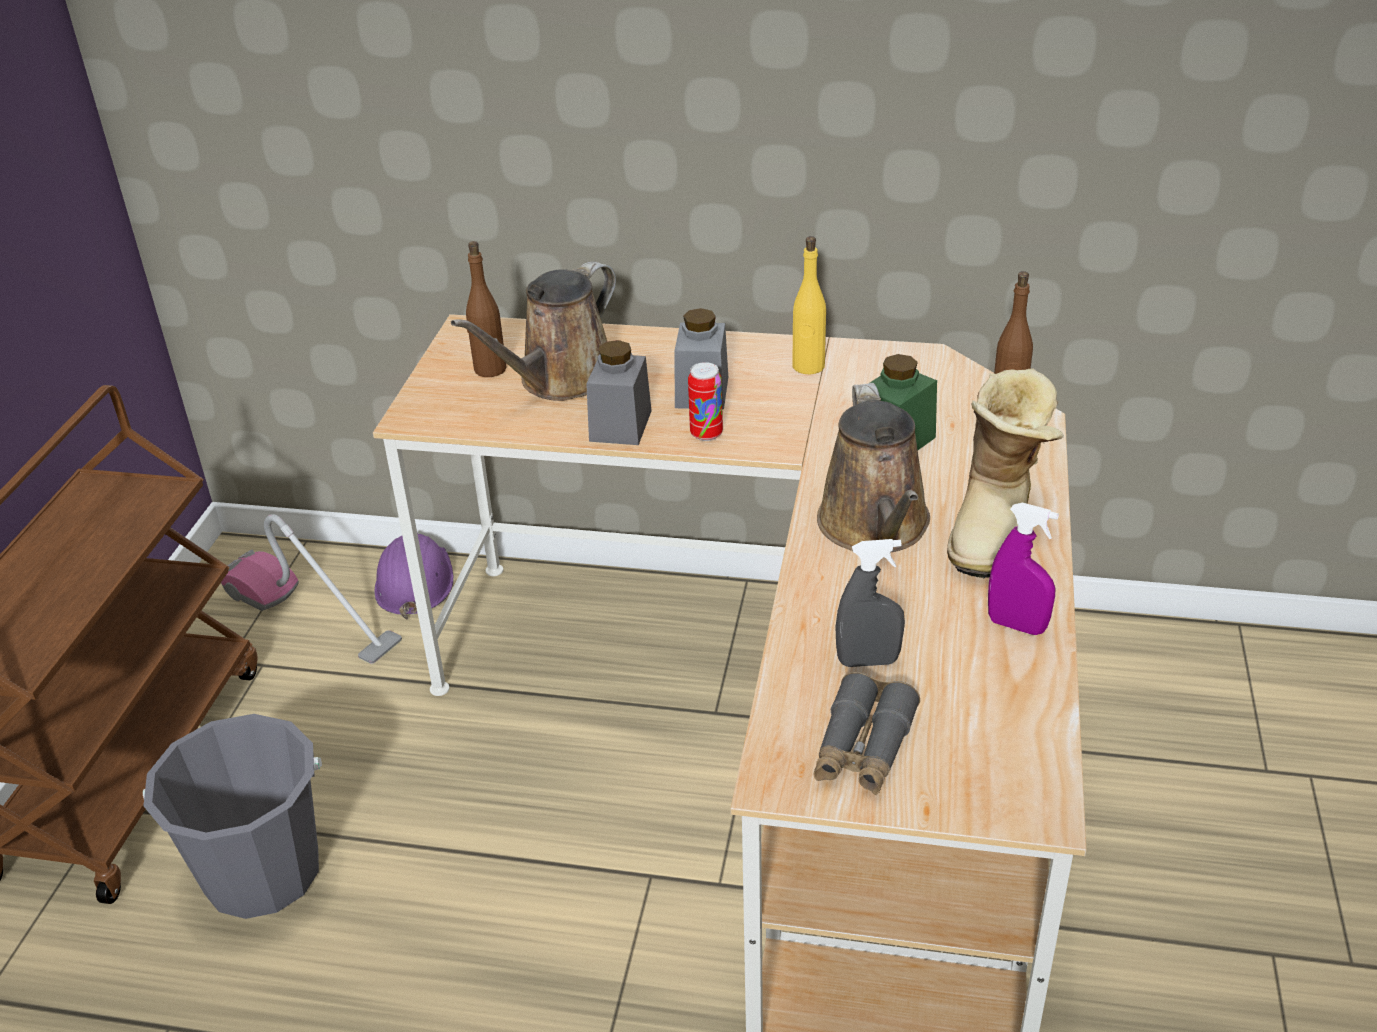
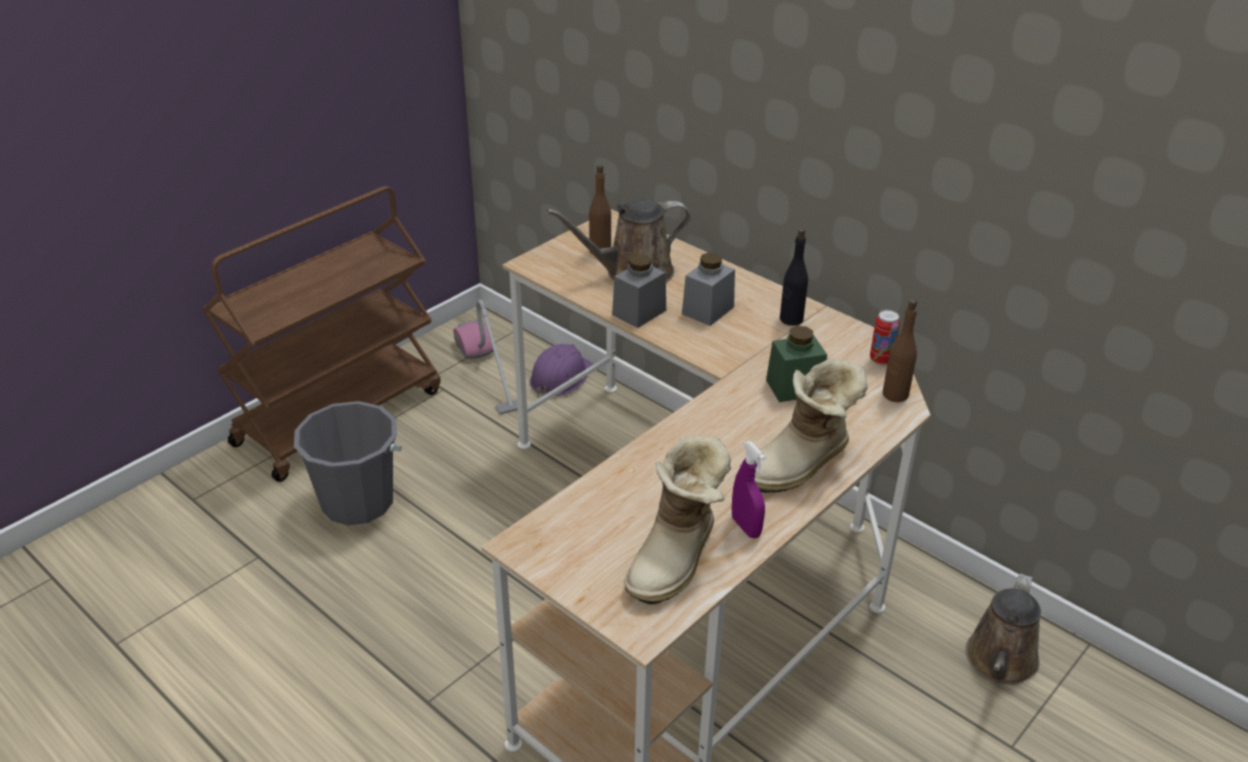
camera: 30 degrees right, 0 degrees up
(706, 434) = (683, 337): can -> can (881, 360)
(808, 366) = (791, 319): yellow bottle -> black bottle
(863, 748) = (582, 551): grey binoculars -> none
(868, 661) = (636, 506): grey spray bottle -> none
(876, 527) = (725, 433): brown watering can -> brown watering can (1000, 662)
(983, 700) = (678, 558): none -> boot

